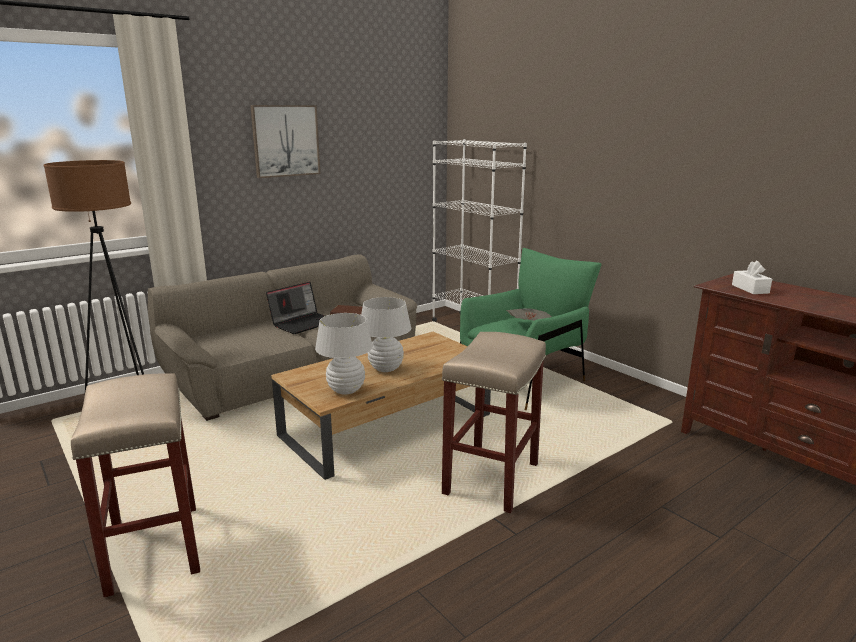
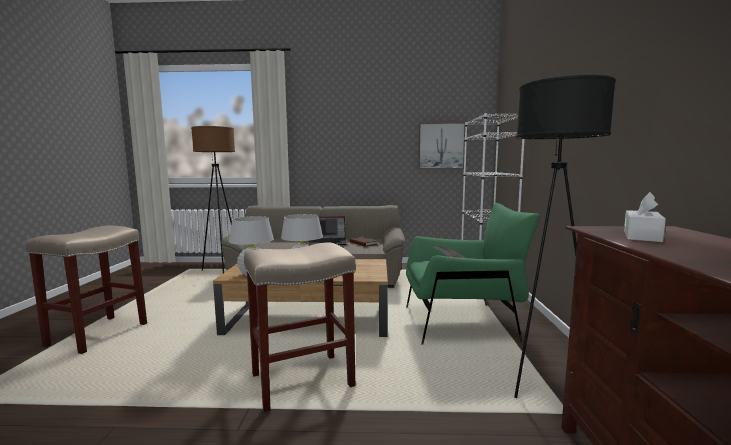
camera: 40 degrees right, 10 degrees down
(285, 141) = (353, 124): picture -> picture (441, 146)
(635, 407) = (542, 382): none -> black floor lamp

